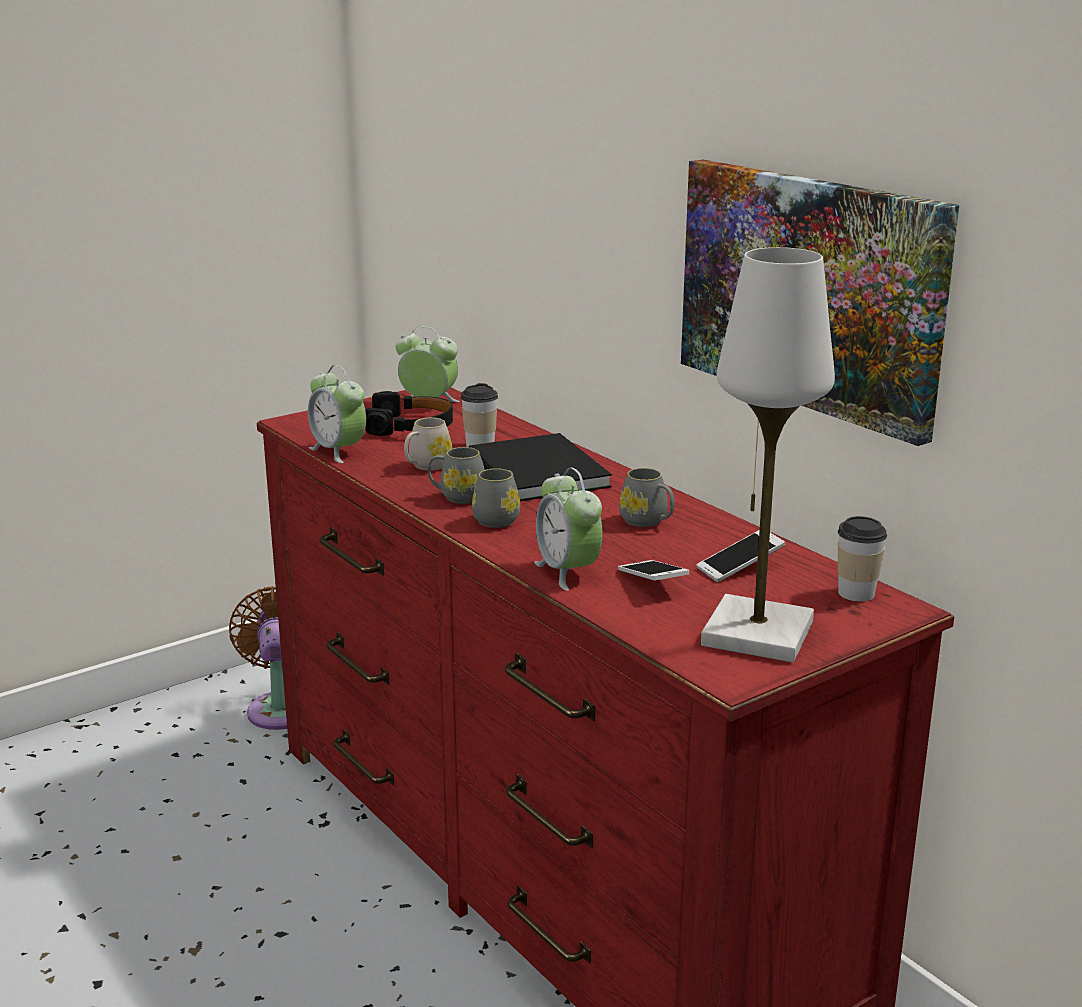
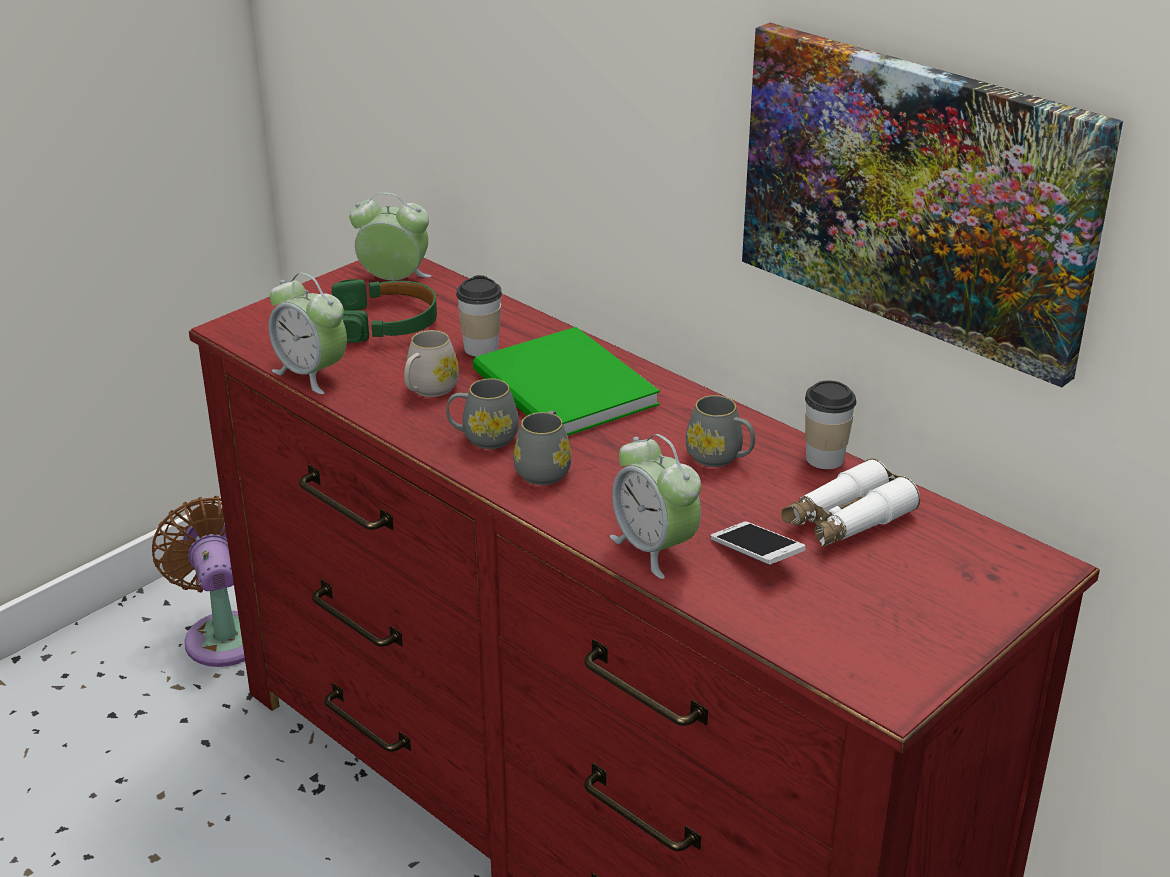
camera: 10 degrees left, 10 degrees up
(411, 426) = (385, 323): black headphones -> green headphones
(535, 474) = (563, 391): black book -> green book
(740, 567) = (846, 520): phone -> white binoculars
(757, 634) = (898, 623): white table lamp -> none
(856, 593) = (987, 548): cup -> cup (824, 459)

